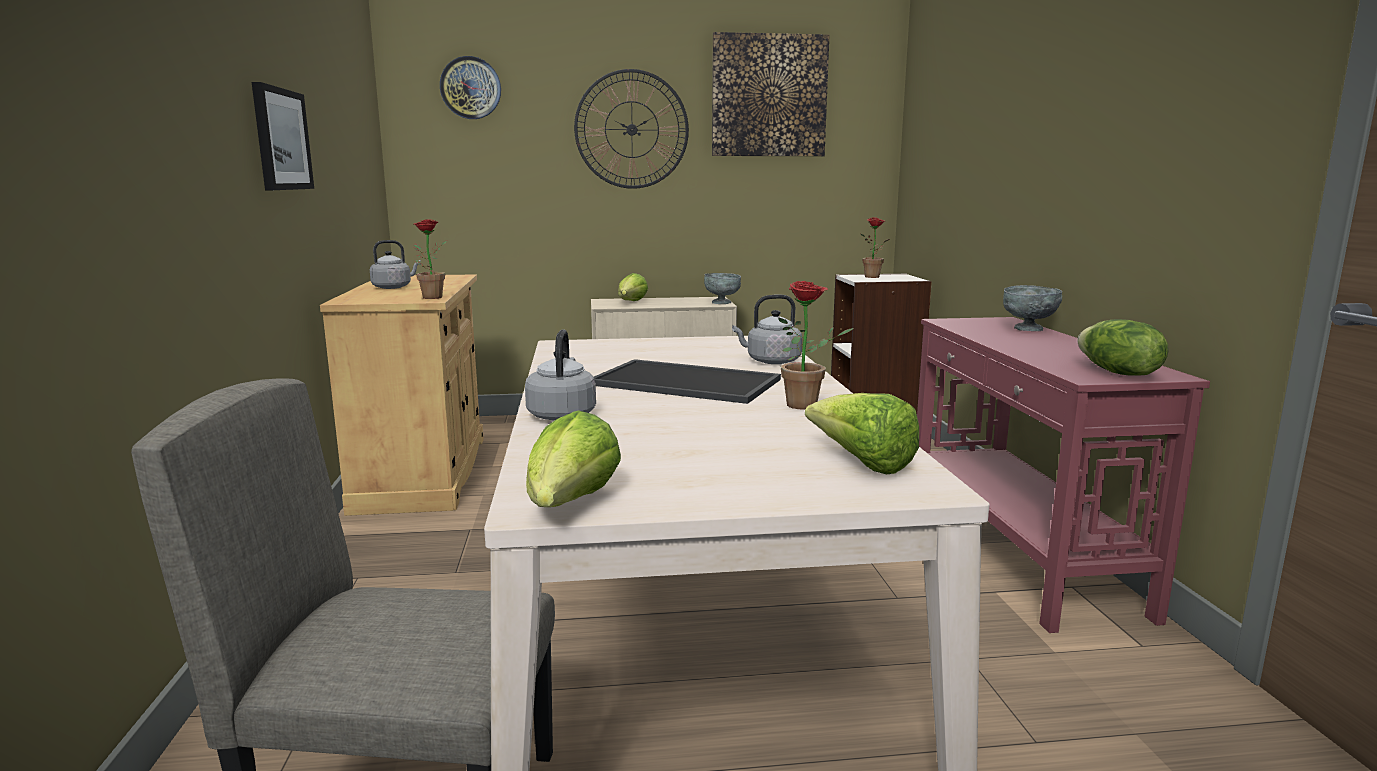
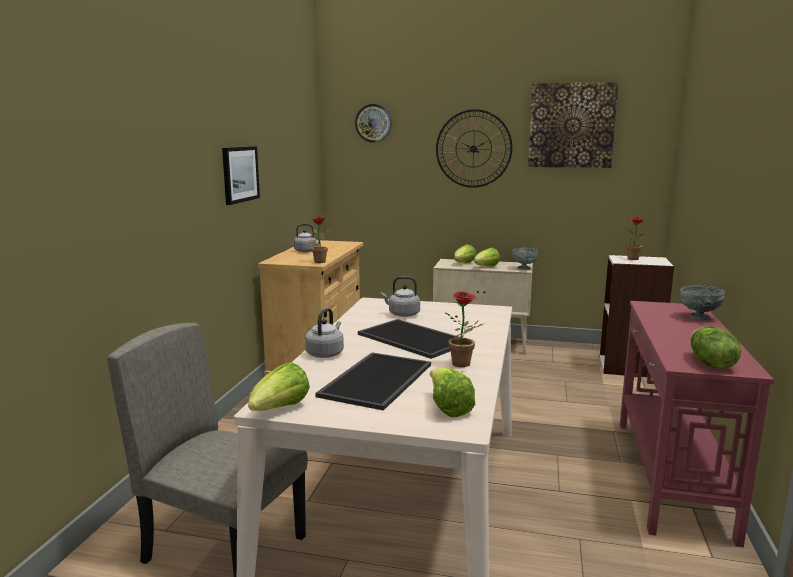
camera: 20 degrees right, 0 degrees up
(668, 304) = (486, 267): none -> lettuce
(692, 440) = (375, 379): none -> tray
(770, 361) = (480, 328): grey kettle -> grey kettle (402, 314)

